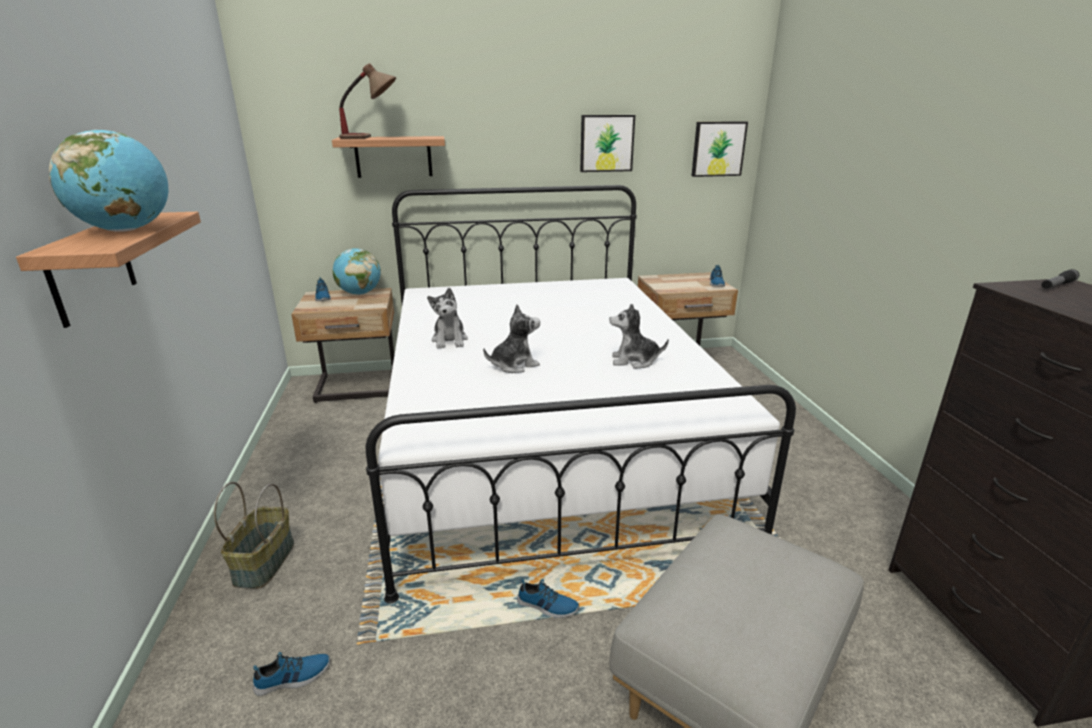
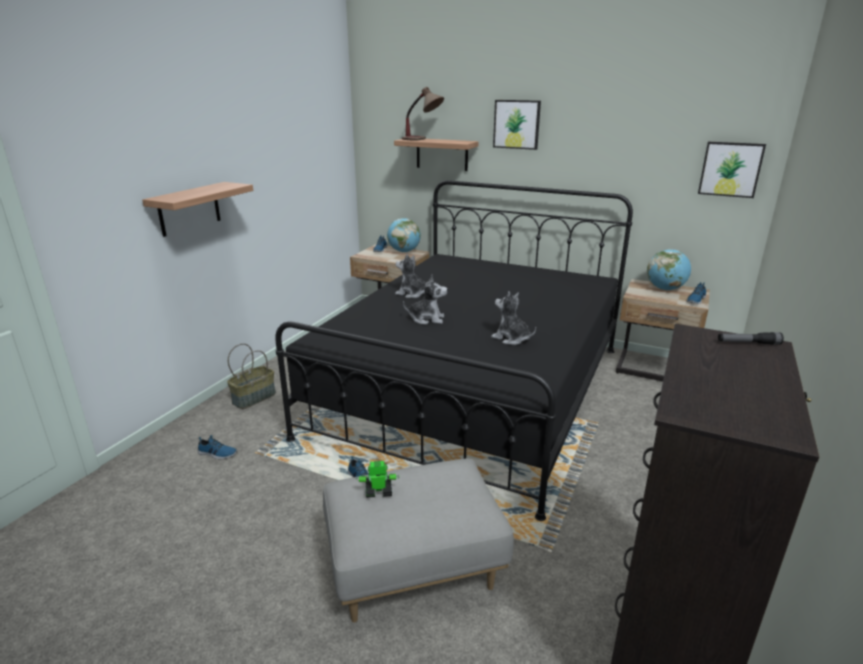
camera: 35 degrees right, 0 degrees up
(126, 230) = (201, 192): globe -> globe (665, 289)
(450, 340) = (412, 294): plush toy -> plush toy turned 90 degrees clockwise
(544, 440) = (472, 389): white bed -> black bed
(606, 143) = (613, 155): picture -> picture (517, 124)
(707, 605) = (378, 491): none -> toy robot

